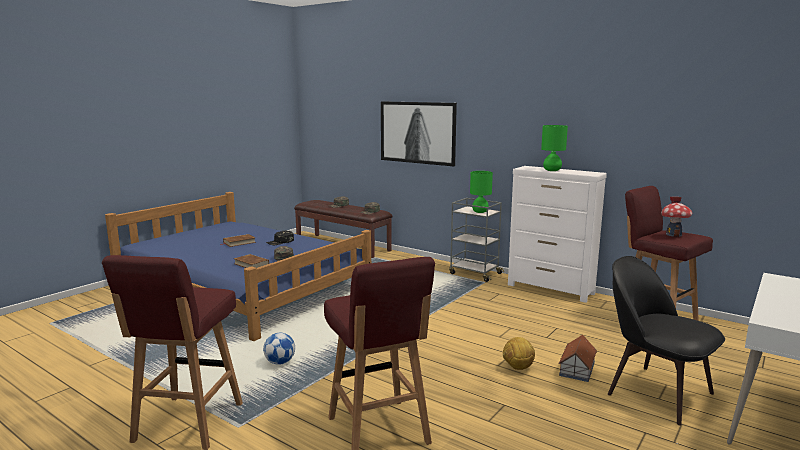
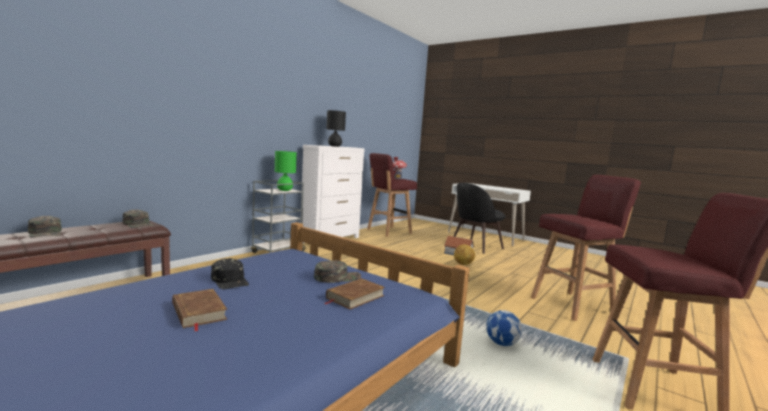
camera: 90 degrees left, 5 degrees down
(418, 132) = (185, 108): picture -> none
(552, 170) = (335, 146): green table lamp -> black table lamp

